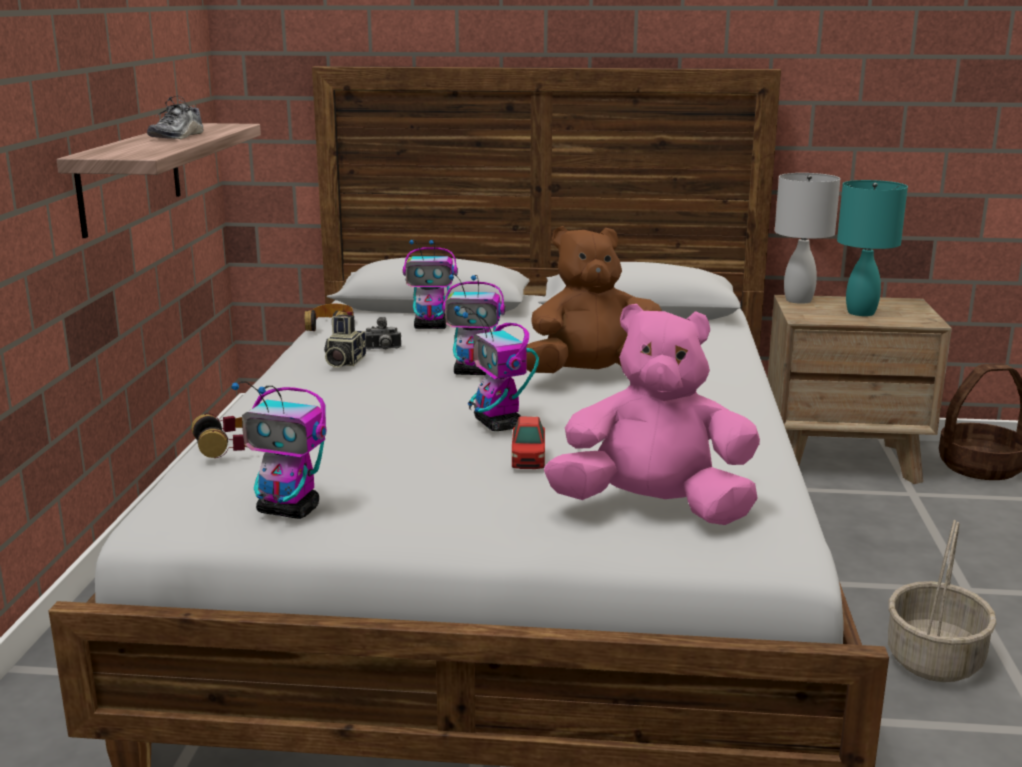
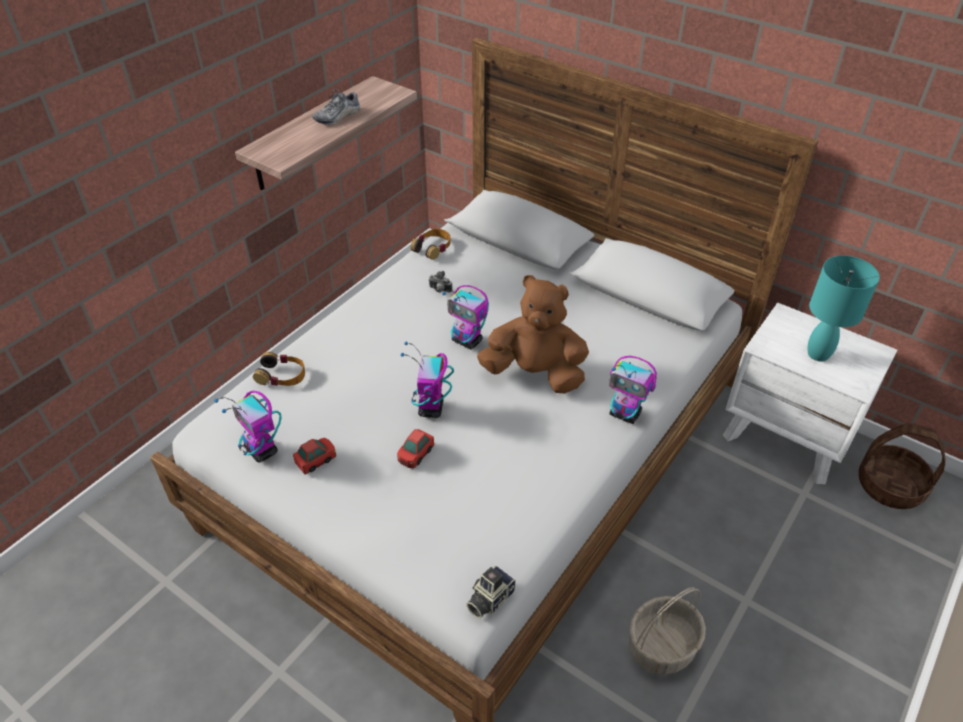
camera: 30 degrees right, 25 degrees up
(343, 362) = (405, 298): camera -> camera (489, 599)
(390, 497) = (316, 460): none -> toy car
(431, 326) = (491, 270): toy robot -> toy robot (625, 414)
(654, 509) = (438, 535): pink plush toy -> none
(798, 300) = (787, 318): white table lamp -> none
(843, 460) = (787, 436): brown nightstand -> white nightstand

